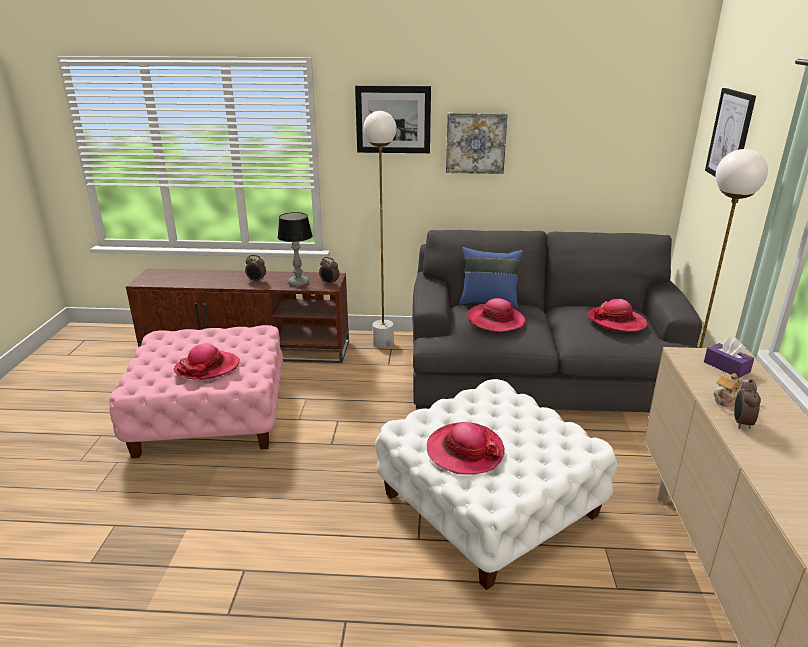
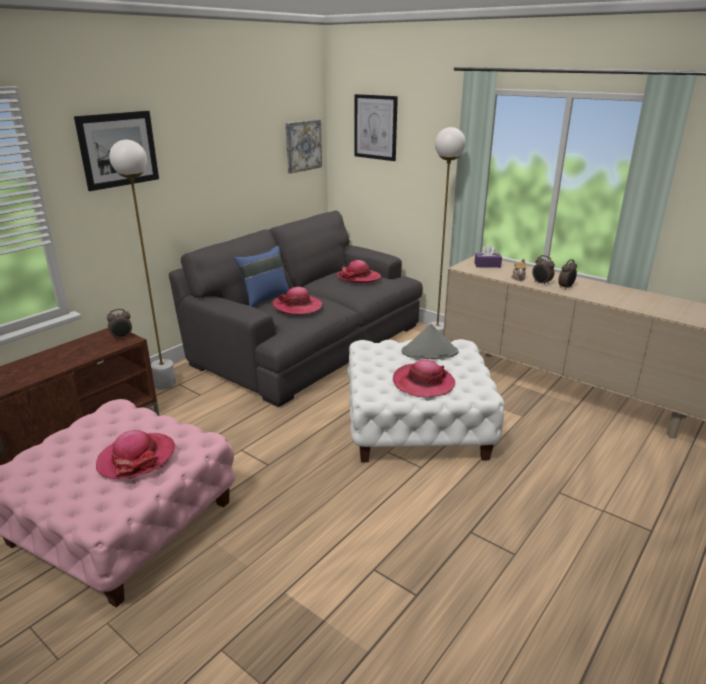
camera: 55 degrees left, 0 degrees up
(256, 281) = (38, 368): alarm clock -> alarm clock (566, 288)
(298, 283) = (89, 350): table lamp -> none
(475, 143) = (193, 162): picture -> picture (303, 145)
(538, 430) = (429, 352): none -> grey hat

